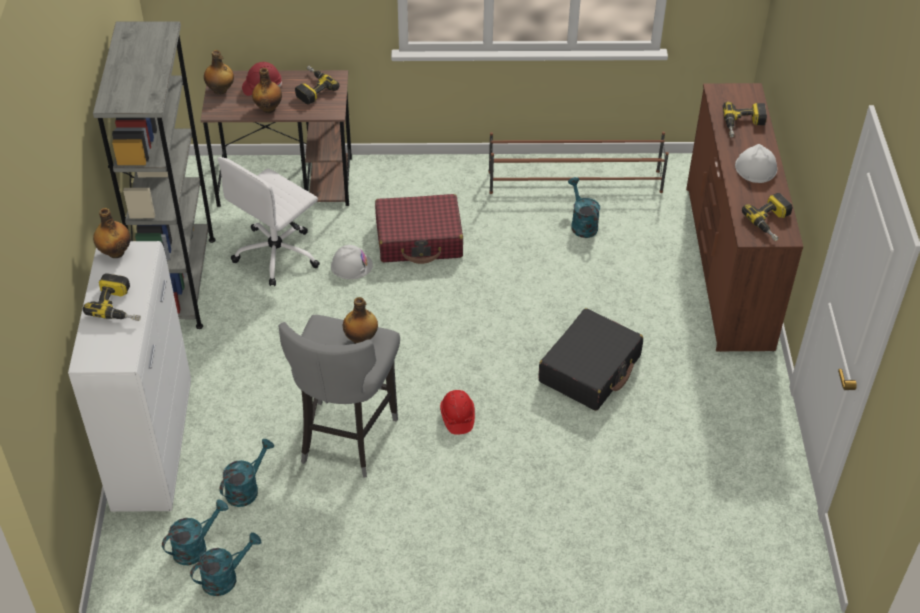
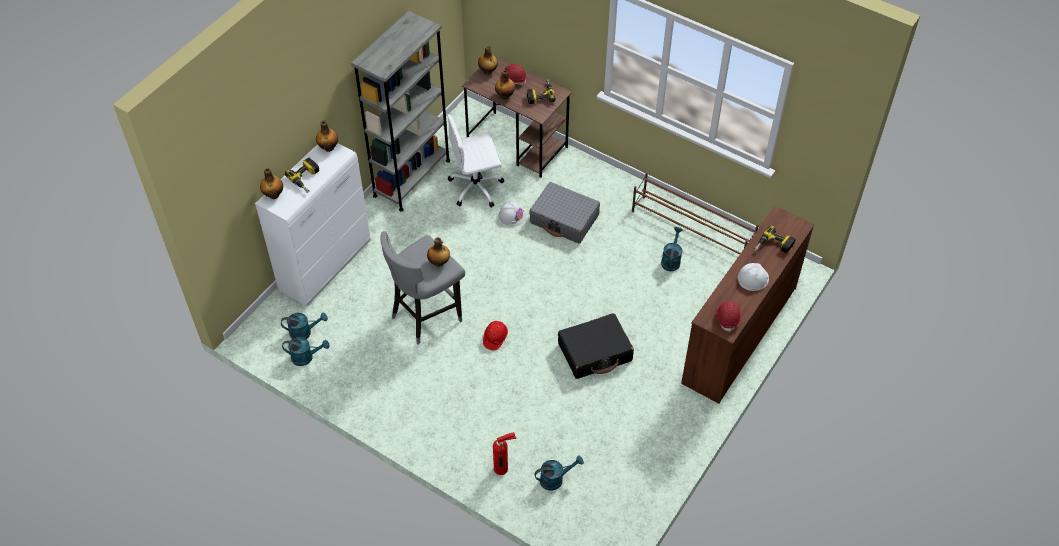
camera: 35 degrees right, 5 degrees up
(87, 348) = (274, 194): none -> bottle
(246, 488) = (353, 315): turquoise watering can -> turquoise watering can (555, 479)
(419, 239) = (564, 219): red suitcase -> grey suitcase
(606, 568) = (502, 469): none -> fire extinguisher
(772, 222) = (728, 318): power drill -> red hard hat

